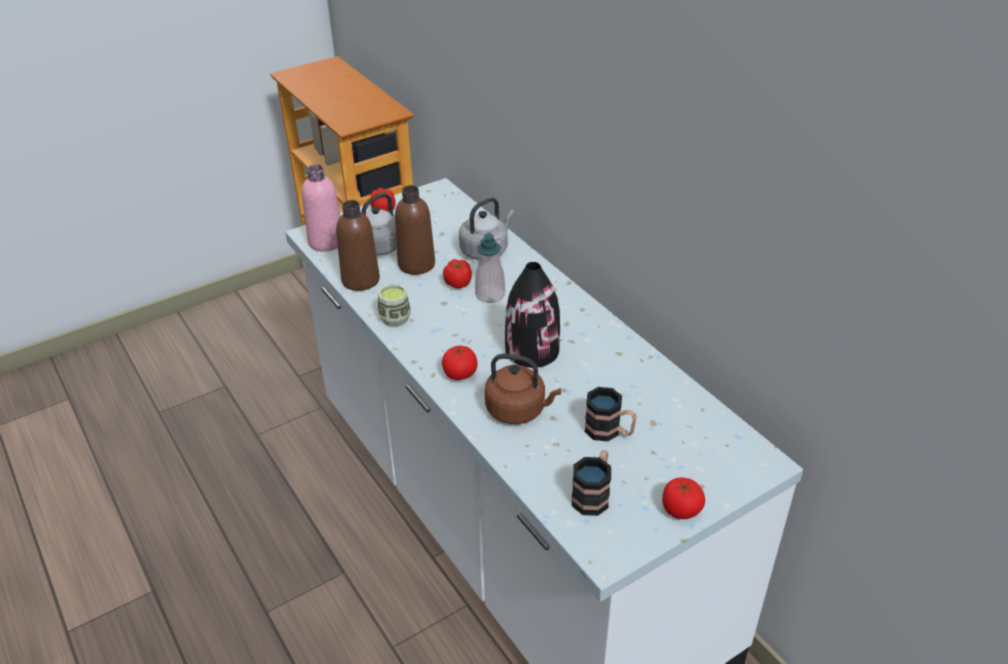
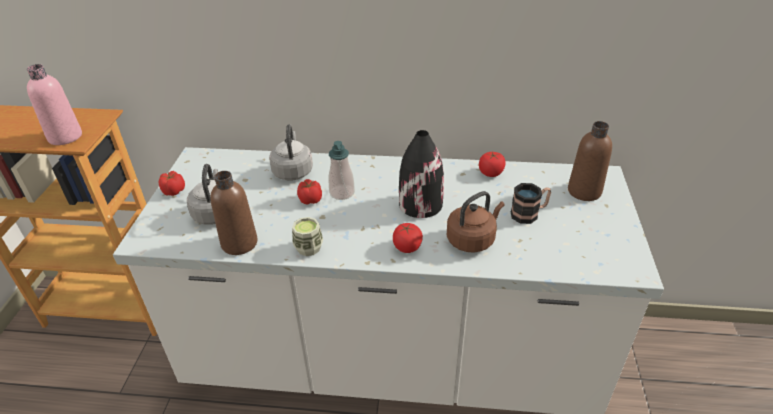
camera: 50 degrees left, 0 degrees up
(326, 242) = (165, 238): pink bottle -> pink bottle (65, 137)
(416, 264) = (262, 208): brown bottle -> brown bottle (584, 191)
(593, 494) = (579, 249): mug -> none
(681, 510) = (620, 222): tomato -> tomato (491, 173)

